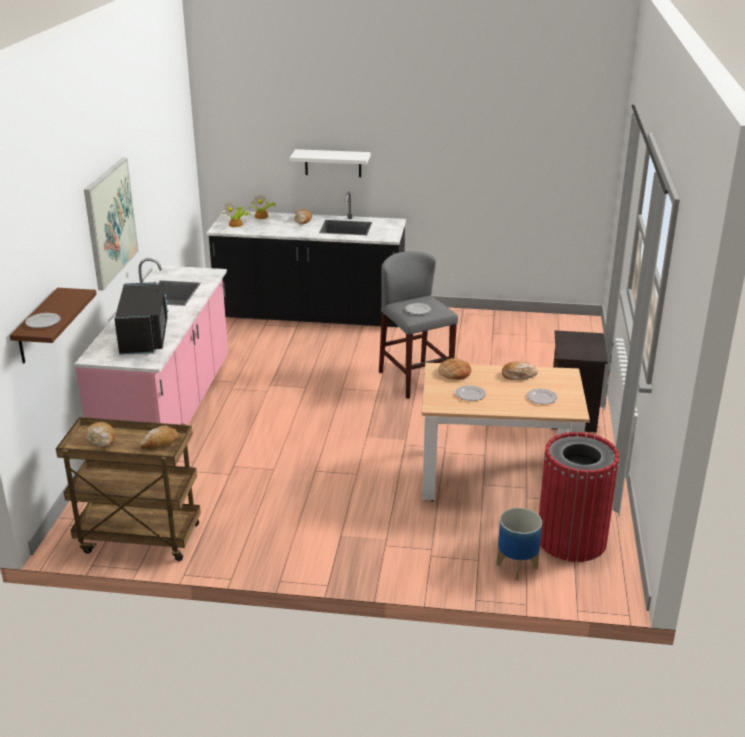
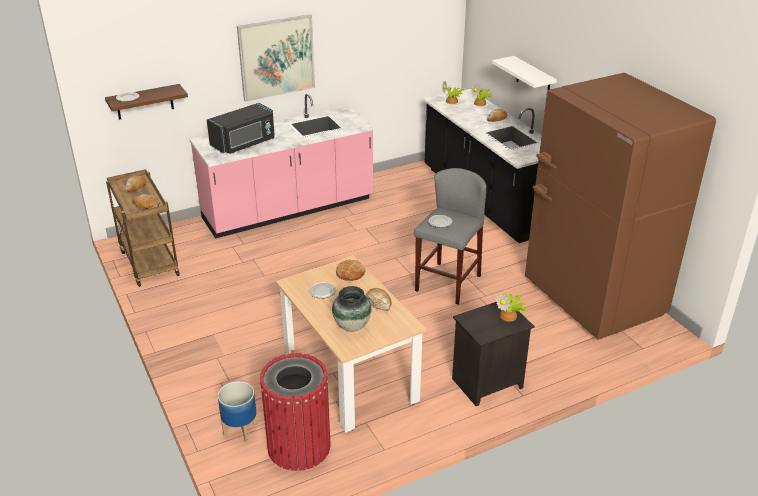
camera: 55 degrees right, 5 degrees up
(512, 331) = (593, 299): none -> brown fridge
(542, 398) = (352, 326): plate -> vase
(580, 337) = (509, 316): none -> potted plant

